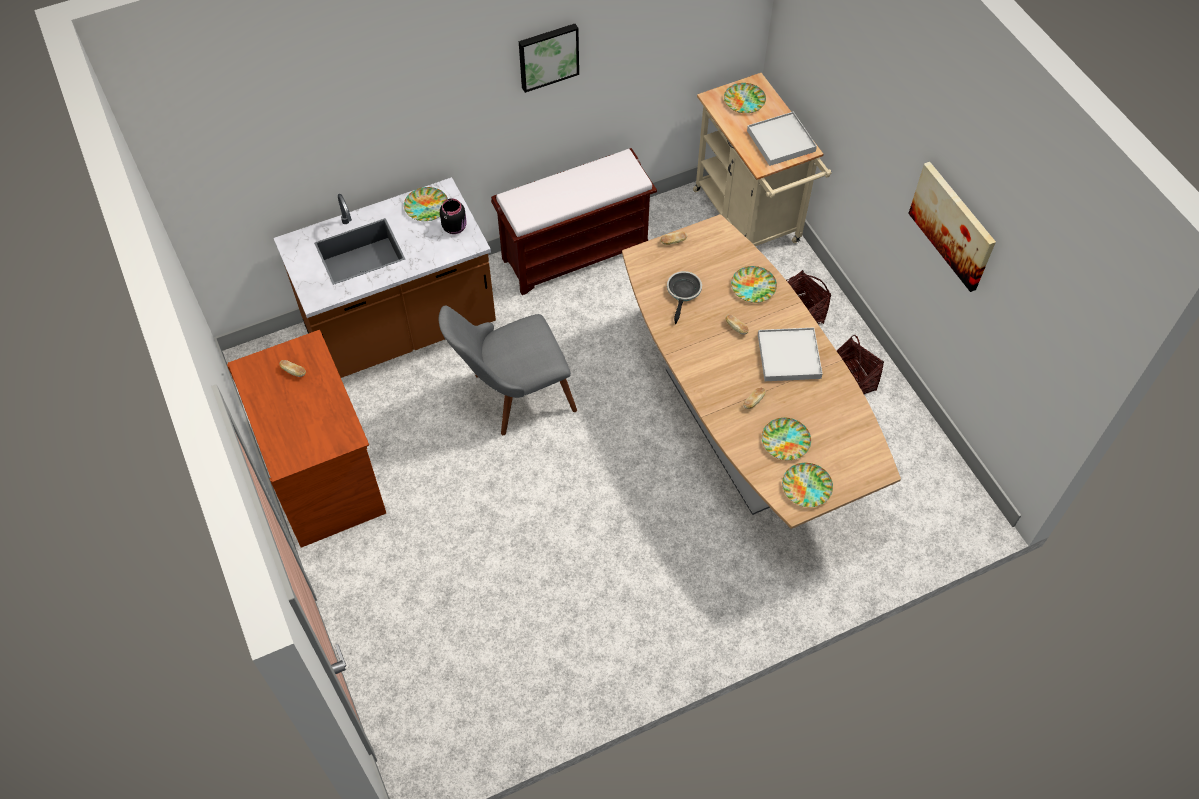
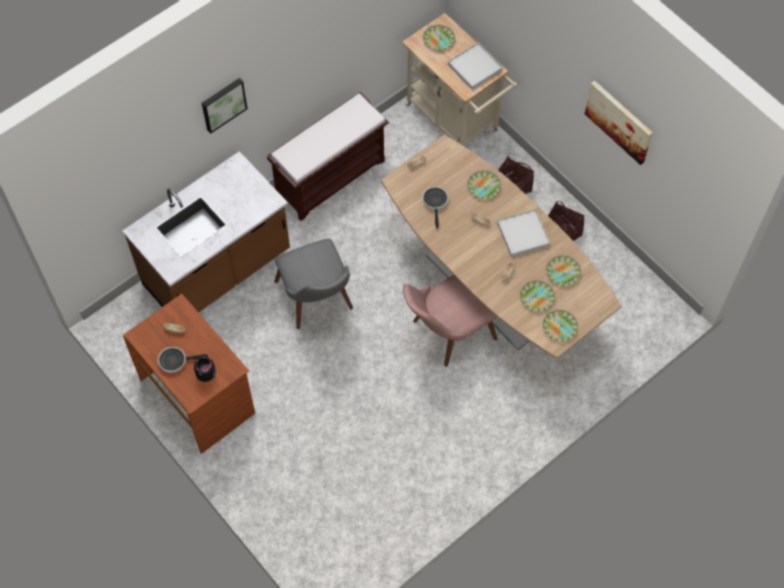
camera: 15 degrees left, 5 degrees up
(279, 410) = (175, 361): none -> frying pan
(426, 207) = (229, 179): plate -> plate (563, 272)
(455, 227) = (255, 191): black jar -> black jar (206, 374)
(512, 396) = (318, 303): grey chair -> grey chair turned 75 degrees counterclockwise
(548, 56) = (299, 51): picture -> picture (223, 104)
(662, 472) = (445, 334): none -> pink chair

